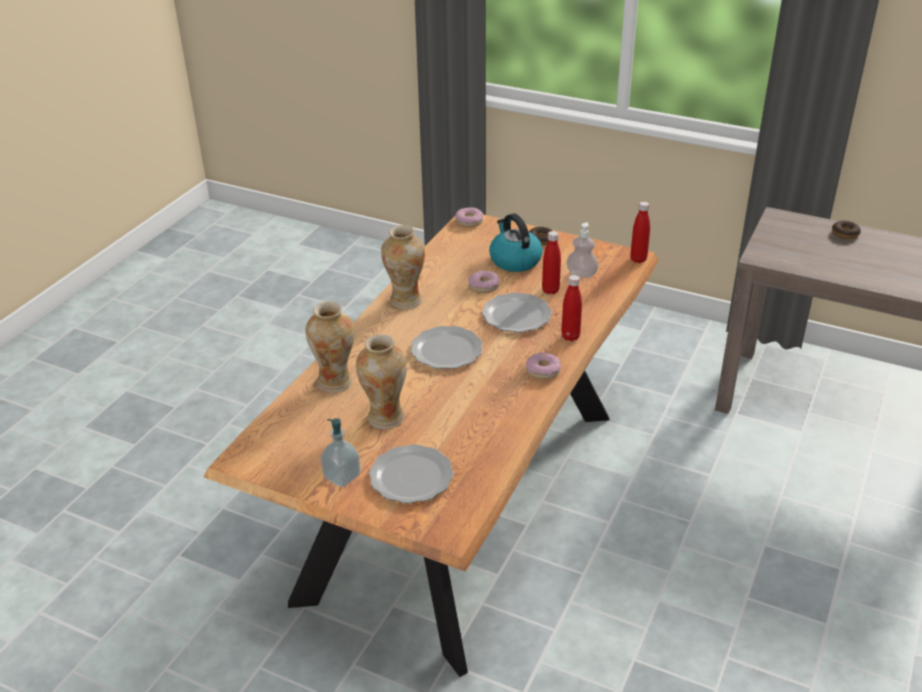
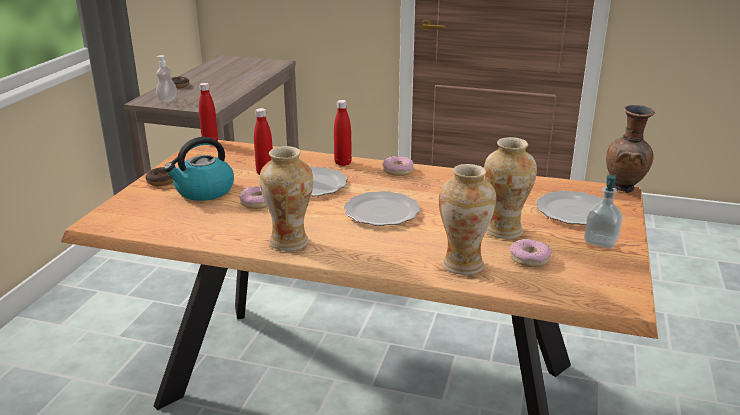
camera: 100 degrees left, 10 degrees down
(455, 538) = (624, 189): none -> brown vase
(469, 221) = (103, 221): donut -> donut (529, 258)
(581, 274) = (235, 162): soap dispenser -> soap dispenser (167, 100)

